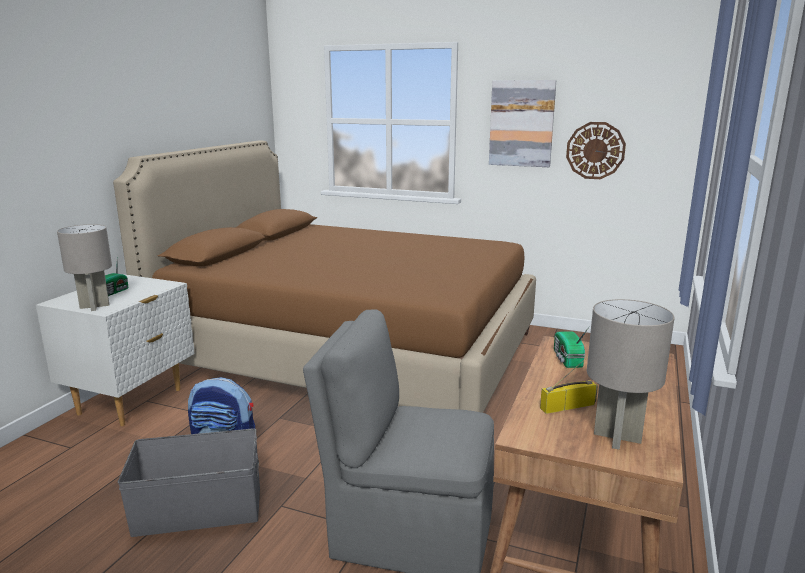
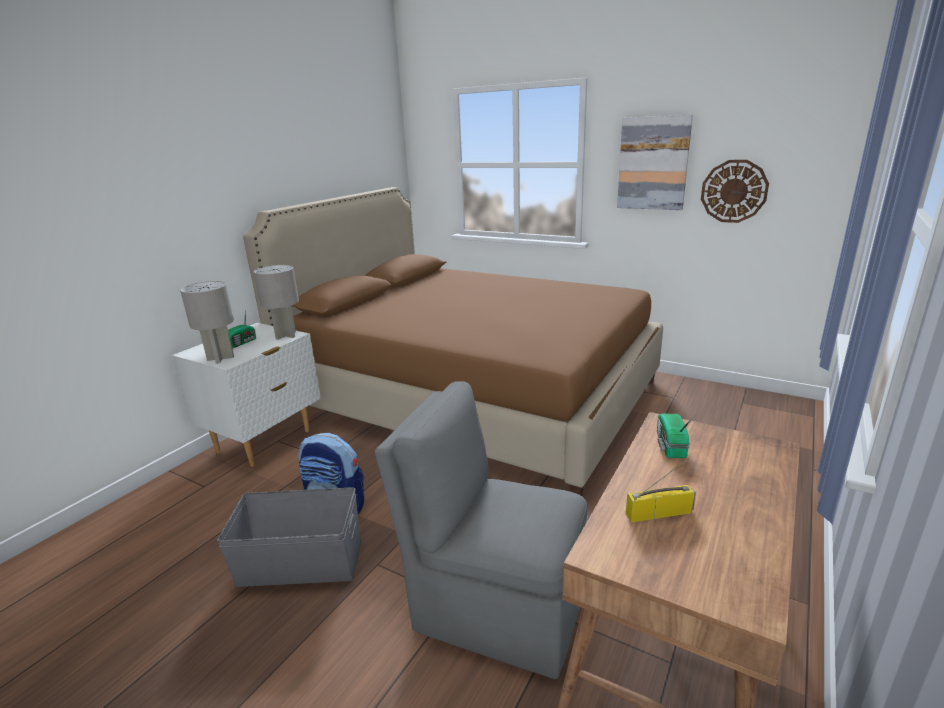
camera: 10 degrees right, 5 degrees up
(618, 437) = (712, 565): grey table lamp -> grey table lamp (286, 335)

